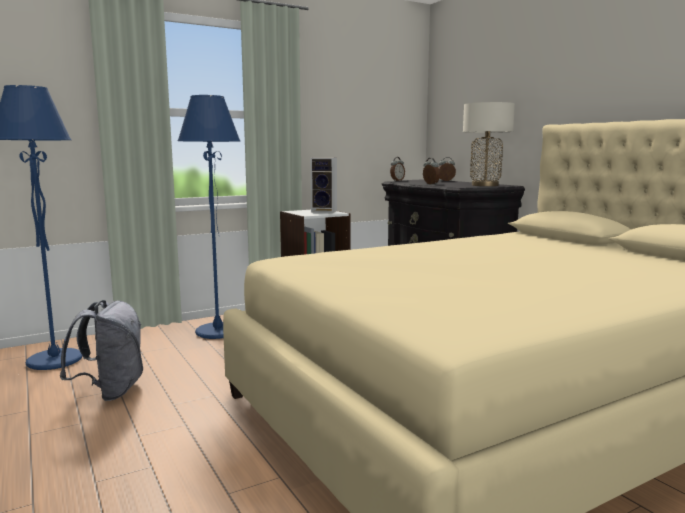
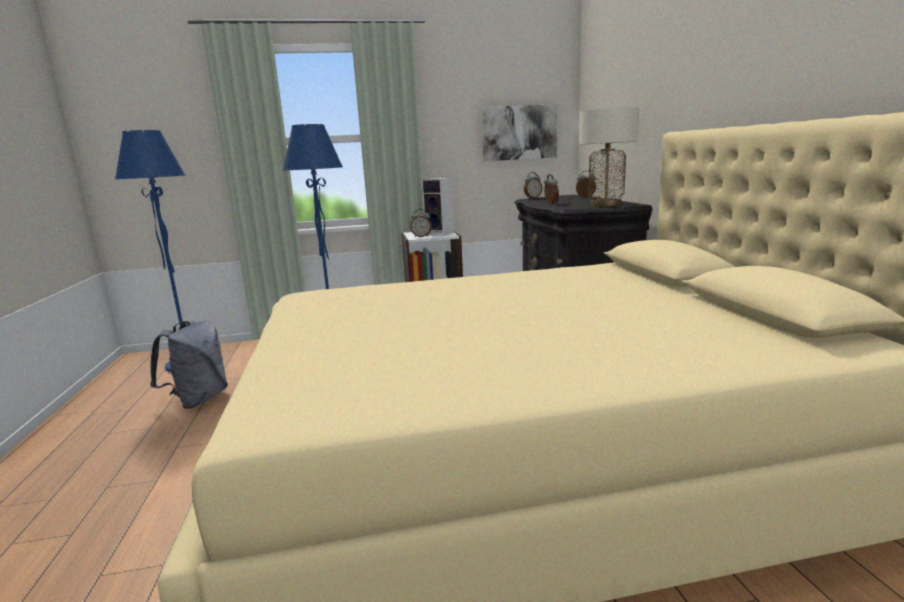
camera: 20 degrees right, 5 degrees up
(312, 214) = (421, 236): none -> alarm clock
(380, 120) = (519, 133): none -> picture

